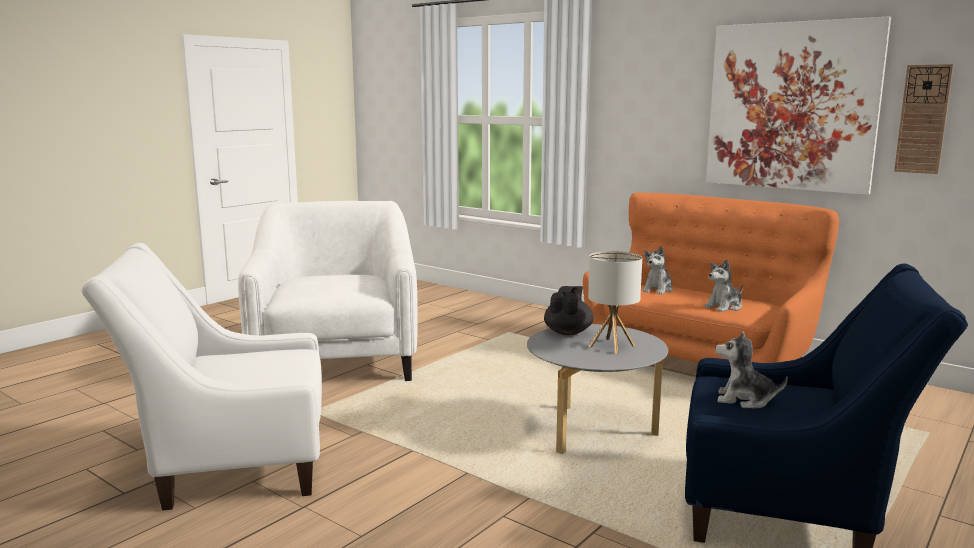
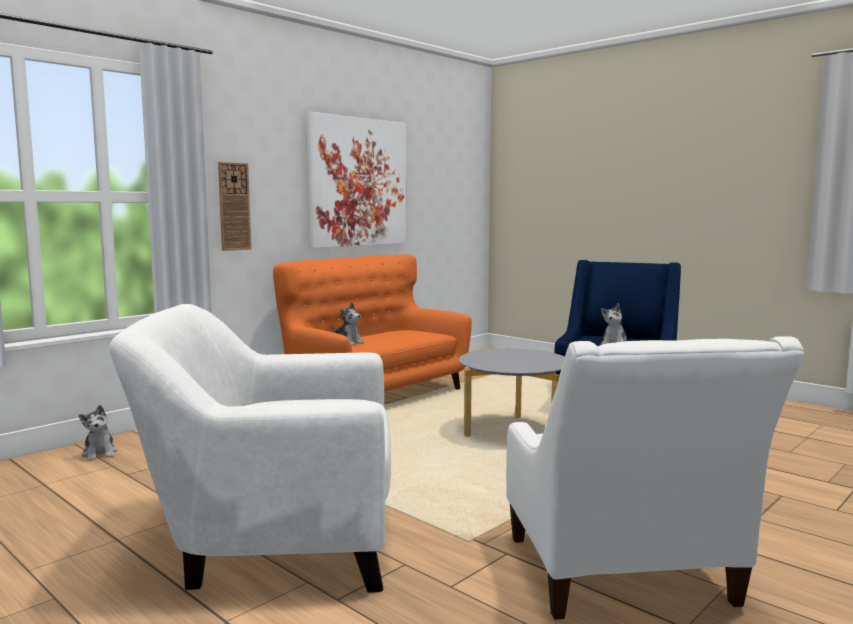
camera: 85 degrees left, 5 degrees down
(568, 332) = (483, 363): black teapot -> none
(612, 346) = (519, 357): table lamp -> none
(724, 307) = (412, 335): plush toy -> plush toy (100, 453)
(923, 119) = (420, 191): wall clock -> wall clock (234, 206)

